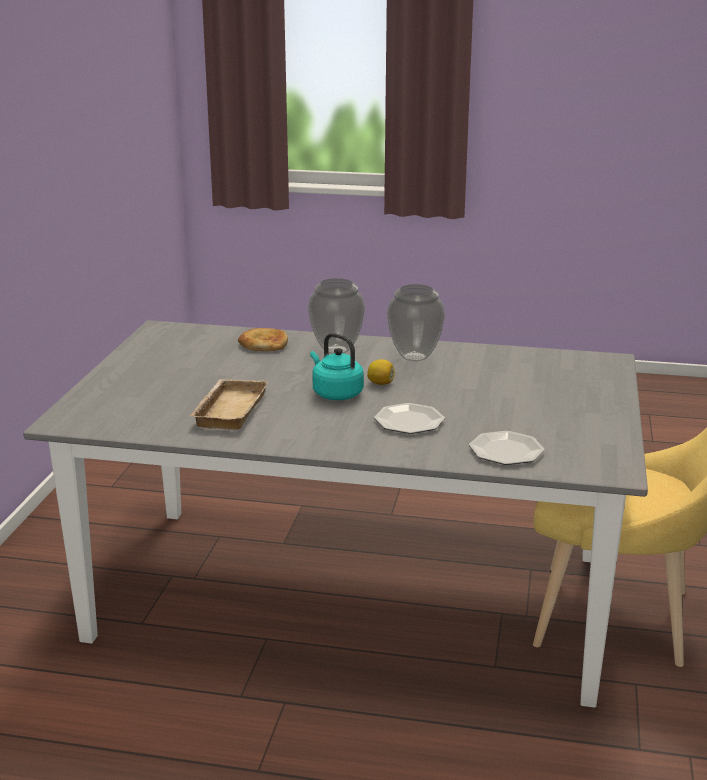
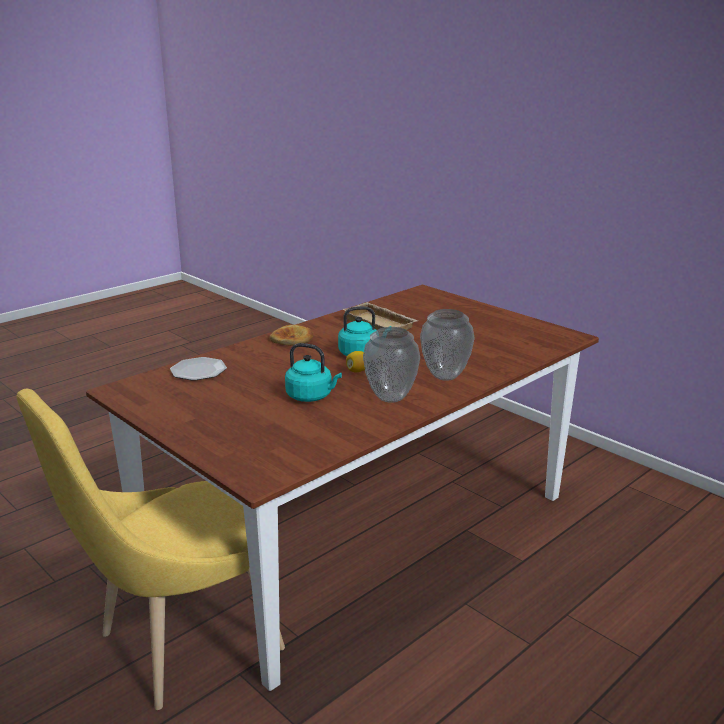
camera: 125 degrees right, 0 degrees up
(263, 344) = (492, 357): bread -> bread (292, 339)
(352, 597) = (361, 530): grey dining table -> brown dining table
(409, 421) = (284, 360): plate -> none
(464, 384) = (311, 396): none -> turquoise kettle

